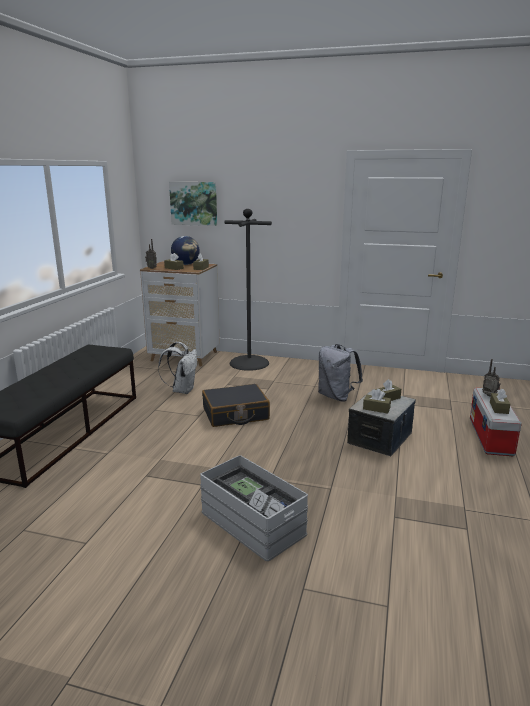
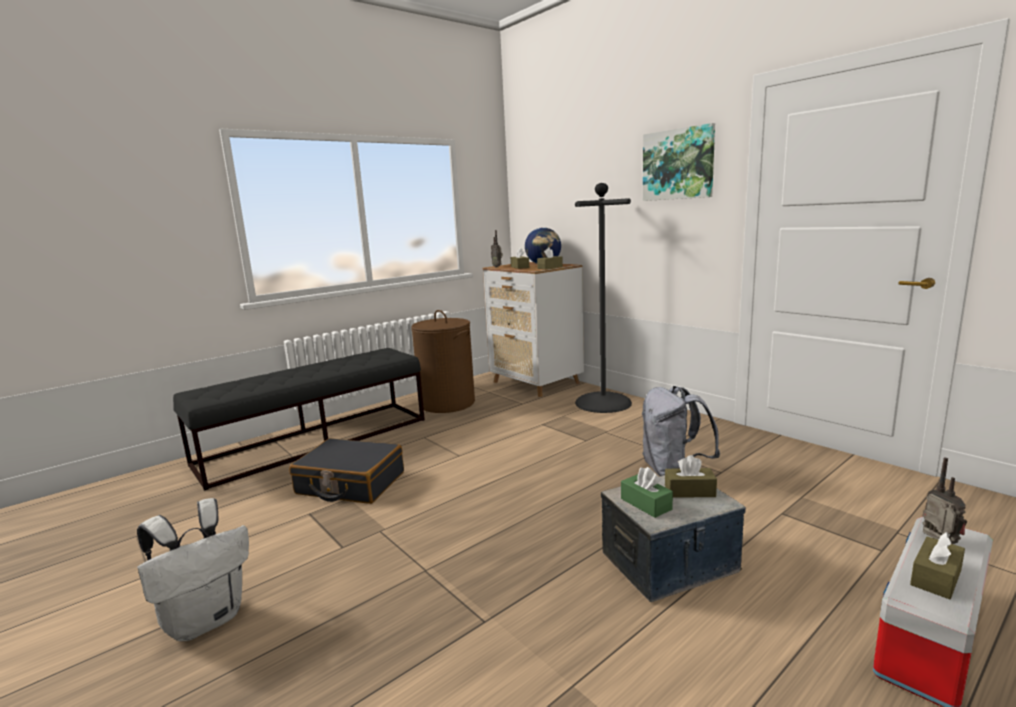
camera: 35 degrees right, 5 degrees down
(136, 383) = (447, 403): none -> brown laundry basket
(182, 390) = (482, 421): white backpack -> white backpack (206, 619)
(194, 203) = (560, 186): picture -> picture (678, 164)
(235, 414) = (502, 464): black suitcase -> black suitcase (350, 483)
(253, 522) = (320, 629): grey storage box -> none
(376, 408) = (646, 504): brown tissue box -> green tissue box

